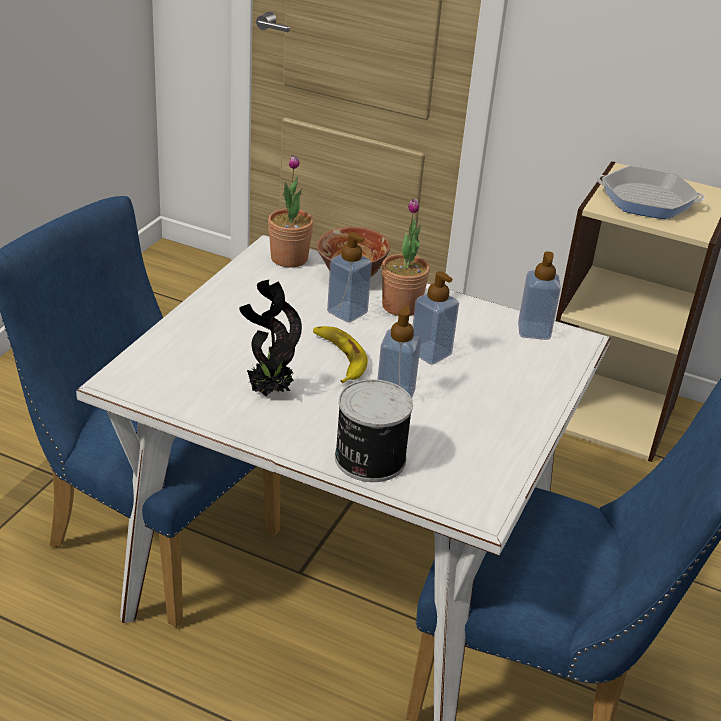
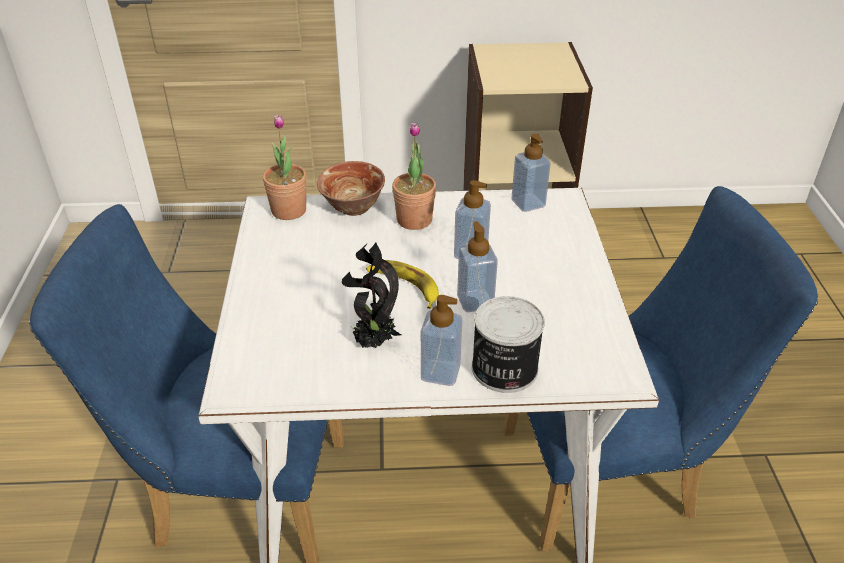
camera: 25 degrees left, 5 degrees up
(347, 312) = (376, 242): soap dispenser -> soap dispenser (440, 372)
(647, 200) = (520, 67): frying pan -> none

